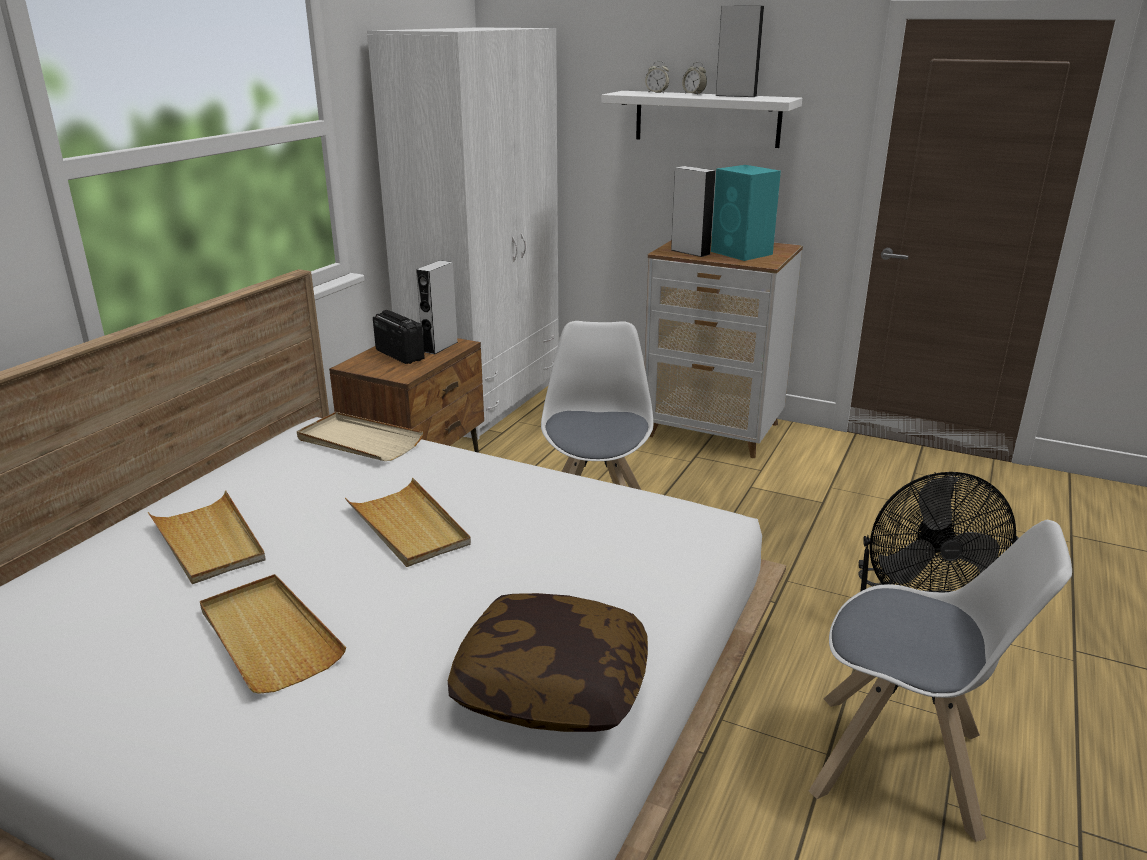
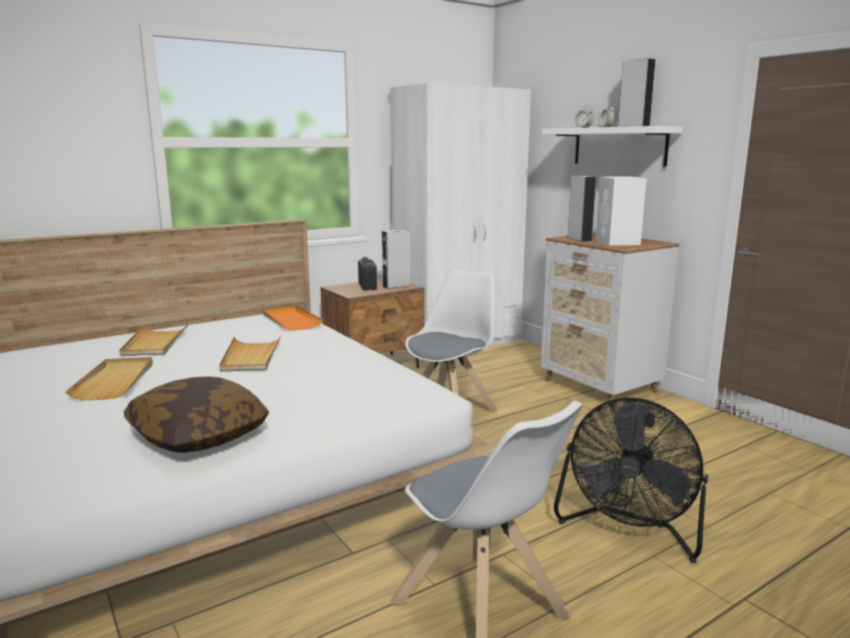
camera: 30 degrees right, 10 degrees down
(359, 441) = (290, 320): beige tray -> orange tray
(742, 253) = (618, 242): turquoise speaker -> white speaker

